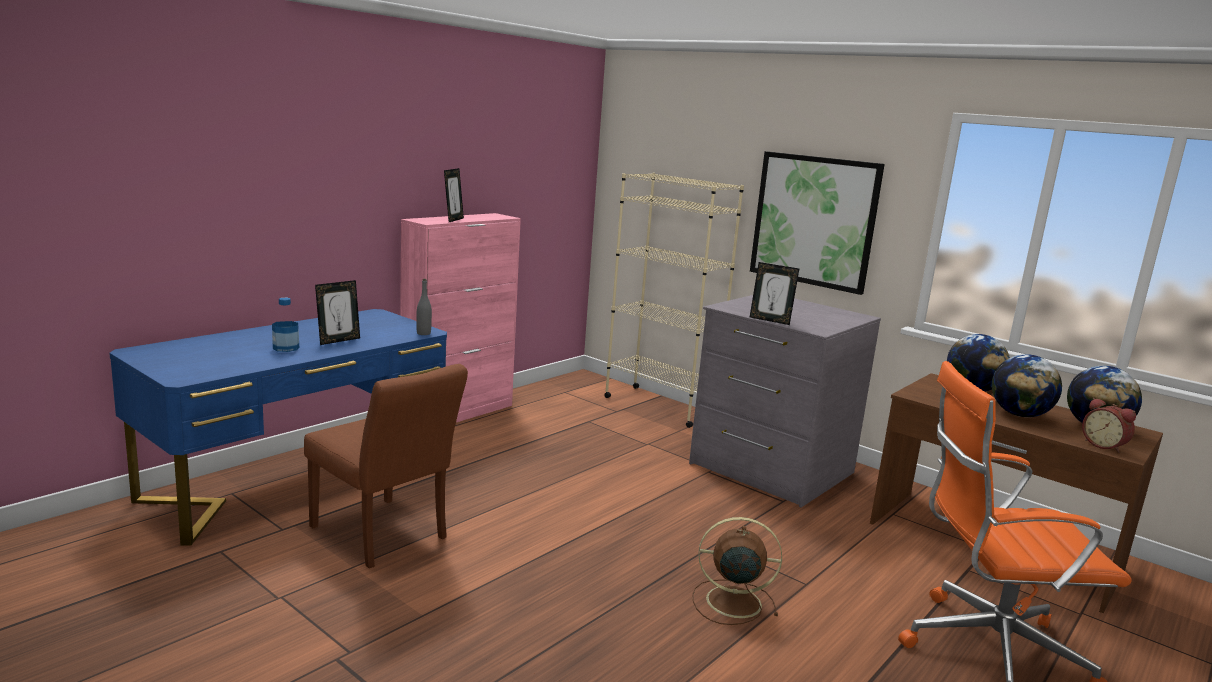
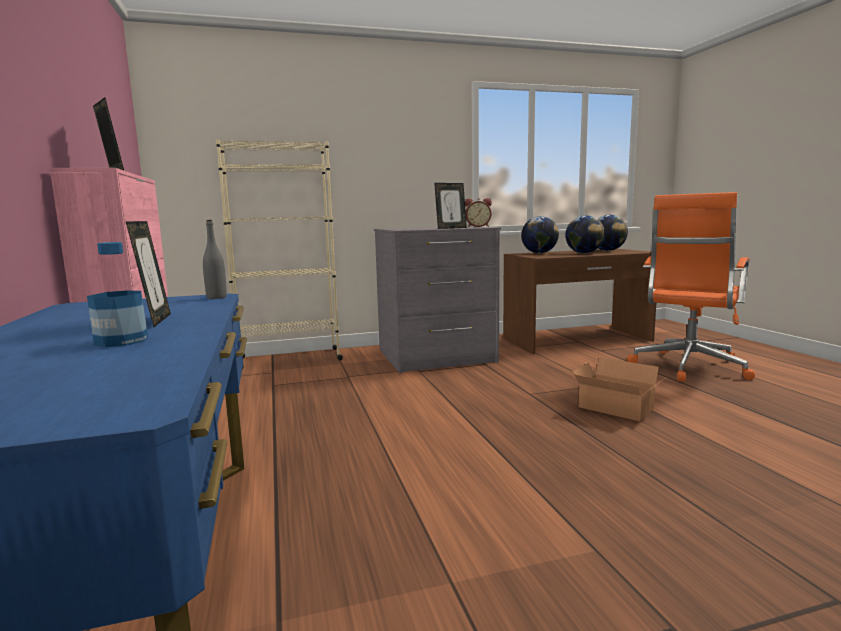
camera: 55 degrees left, 5 degrees down
(384, 536) = (391, 540): brown chair -> none
(731, 601) = (616, 409): brown fan -> cardboard box
(814, 220) = (389, 169): picture -> none
(1104, 445) = (634, 252): alarm clock -> alarm clock (478, 227)

